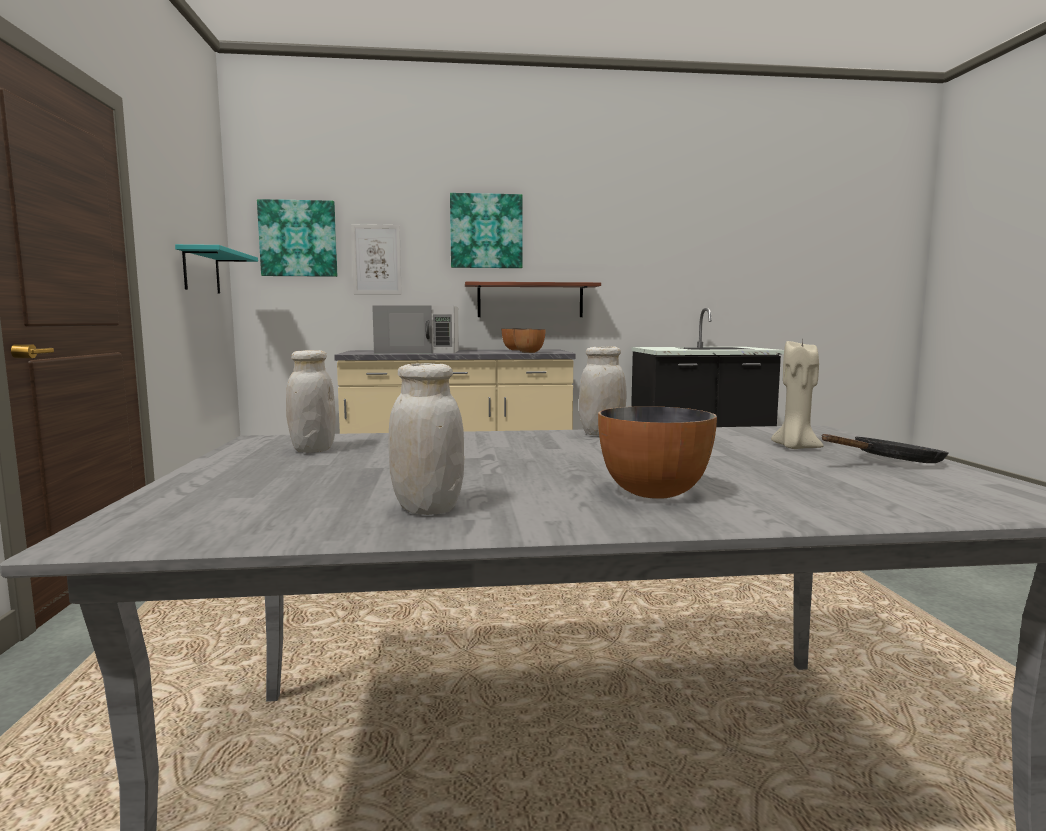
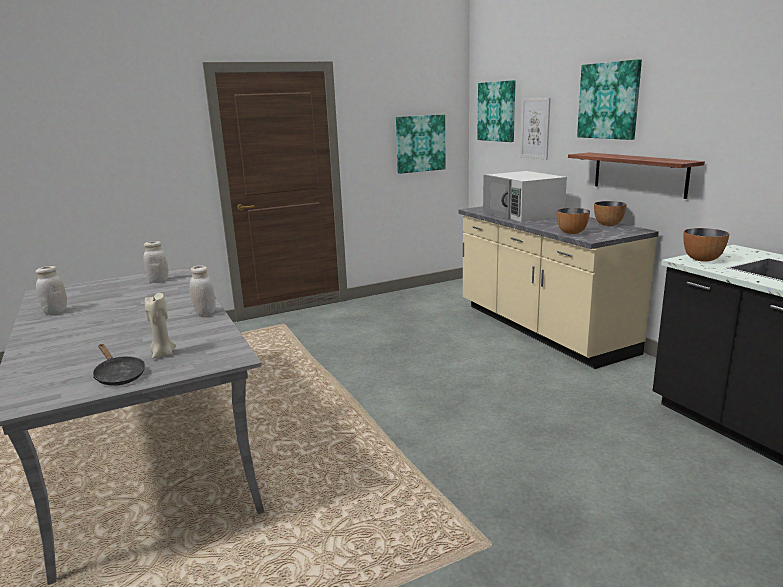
camera: 70 degrees right, 10 degrees up
(201, 271) = (420, 143): turquoise shelf -> picture
(653, 493) = (65, 335): bowl -> bowl (702, 259)

